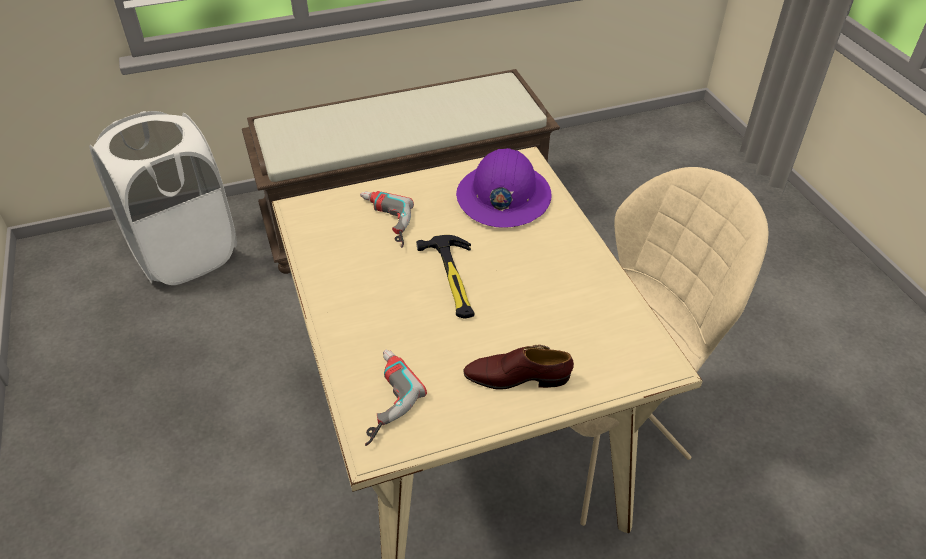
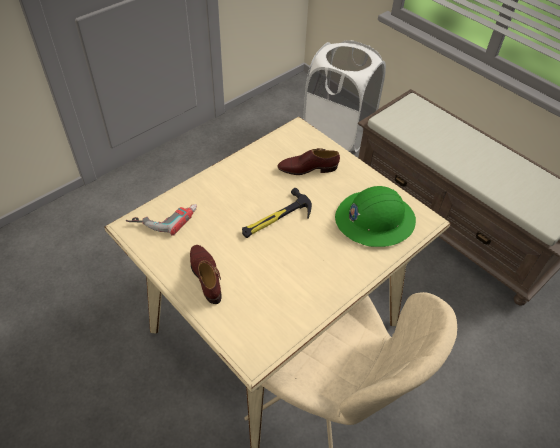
camera: 65 degrees right, 5 degrees up
(382, 223) = (307, 168): power drill -> brown shoe
(503, 197) = (374, 220): purple hard hat -> green hard hat

